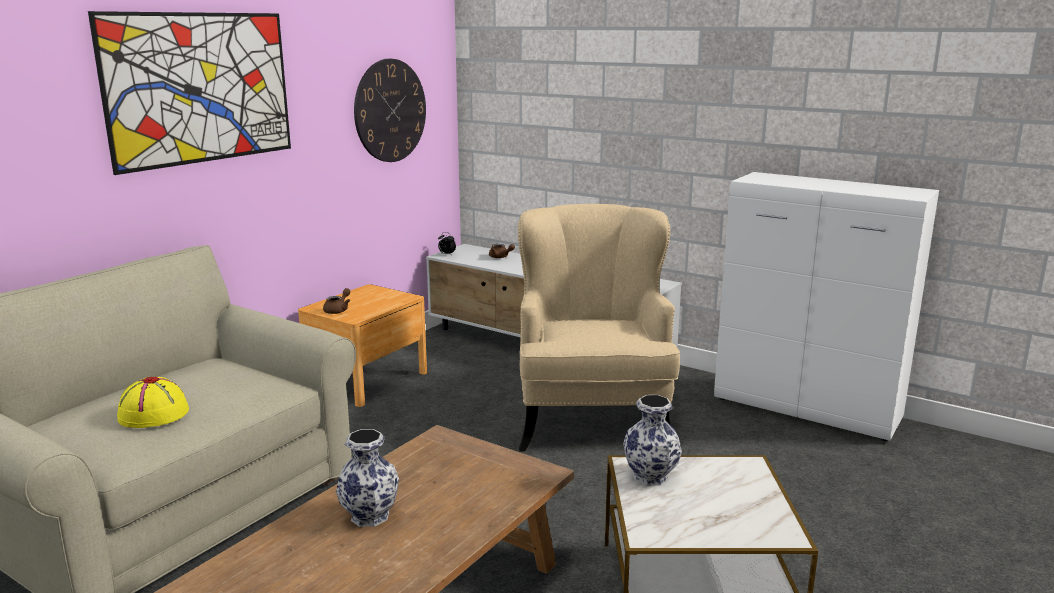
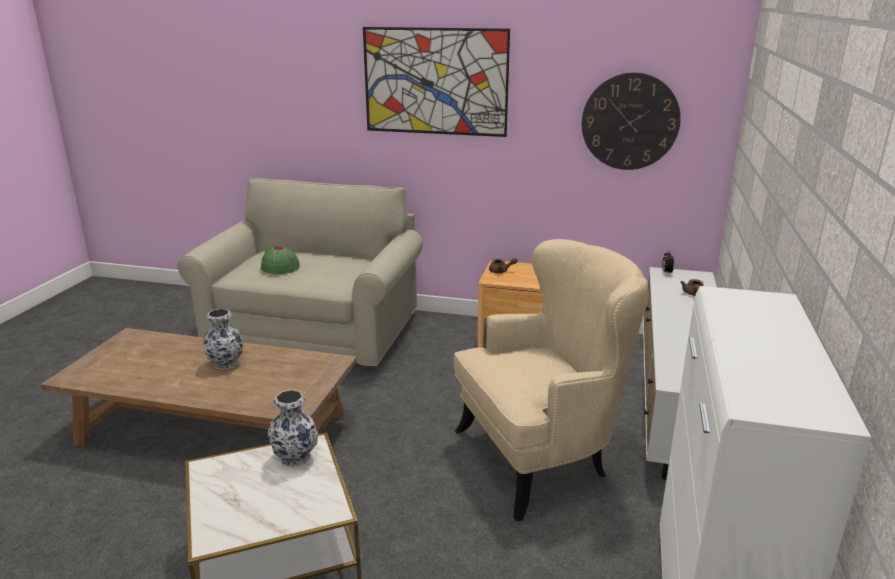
camera: 70 degrees right, 5 degrees up
(153, 414) = (280, 267): yellow hat -> green hat

